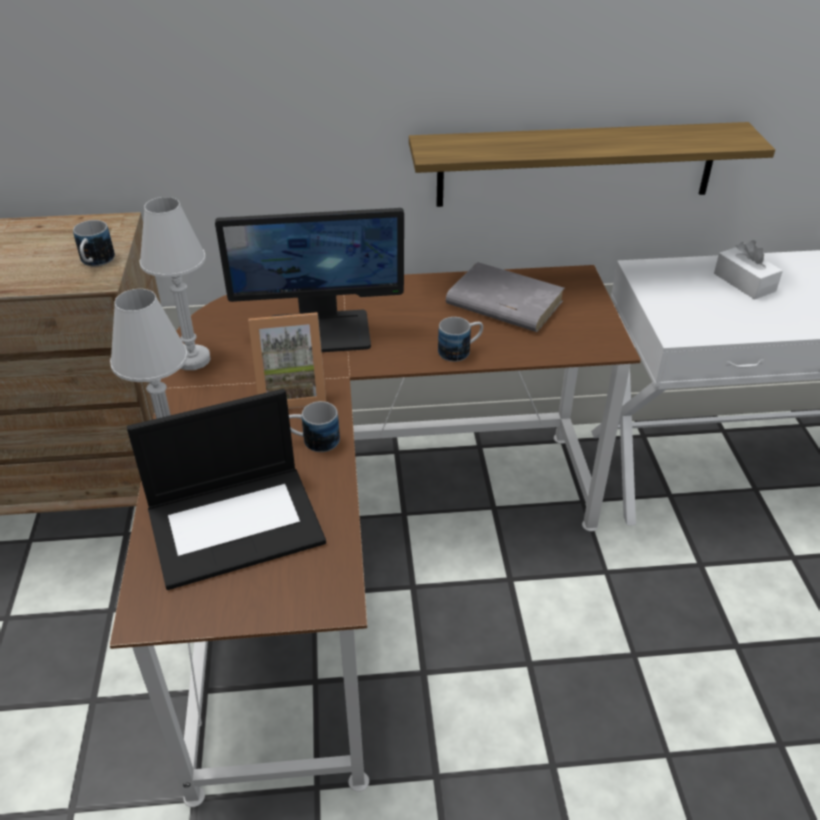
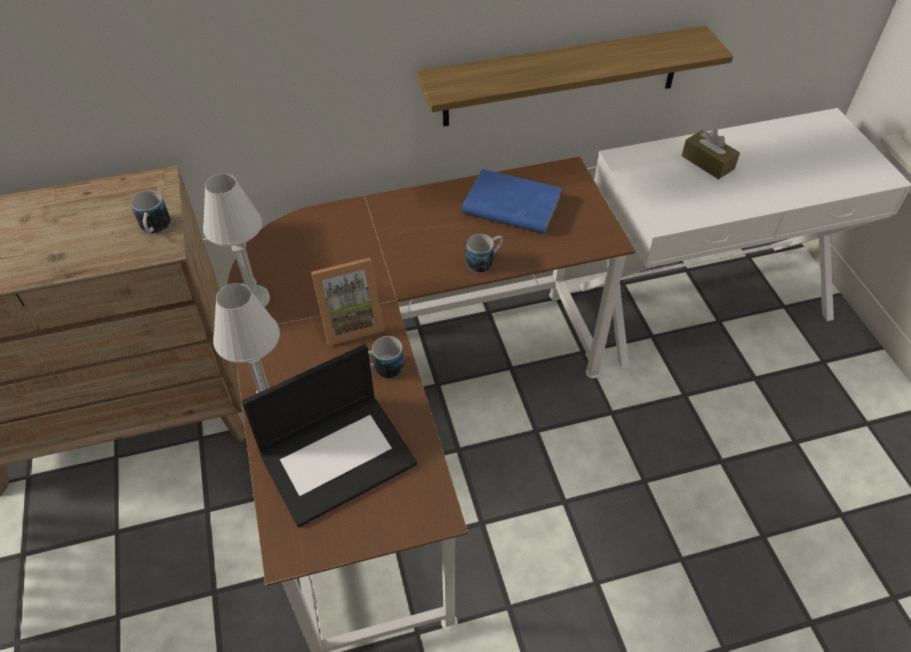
camera: 10 degrees left, 10 degrees up
(320, 331) = (359, 256): monitor -> none
(503, 303) = (510, 206): grey book -> blue book
(744, 282) = (707, 162): white tissue box -> brown tissue box

